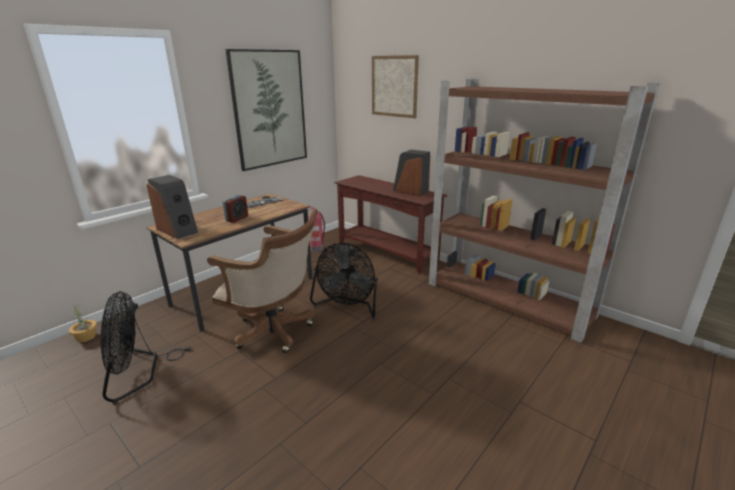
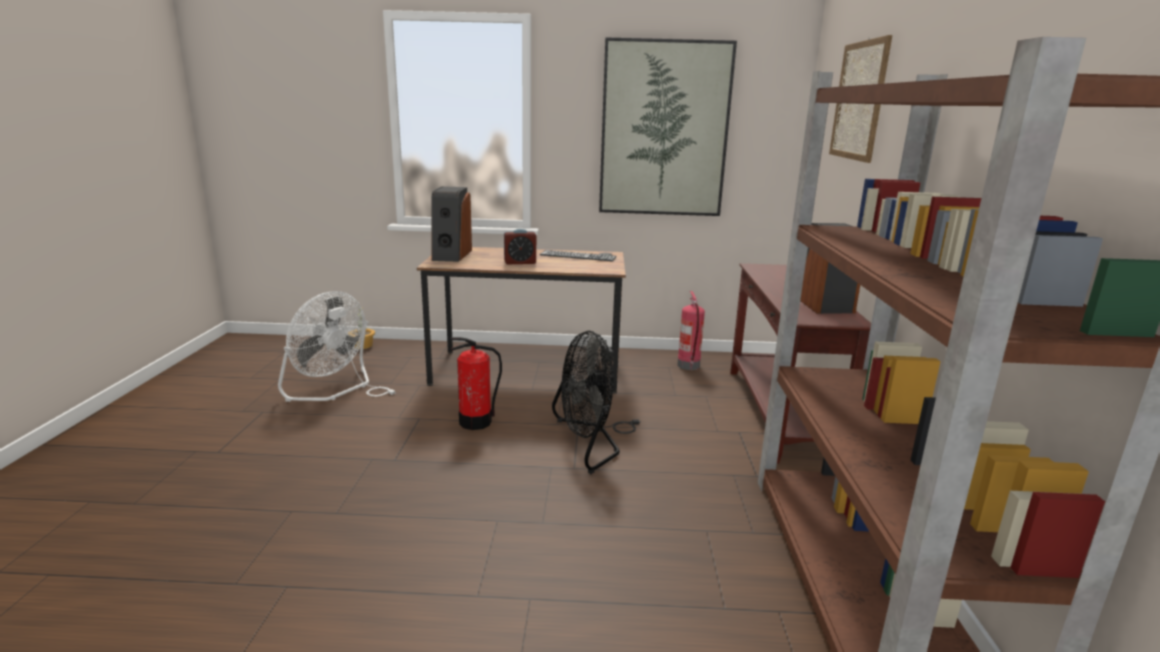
camera: 50 degrees right, 5 degrees down
(141, 369) = (342, 388): black fan -> white fan
(276, 332) = (476, 422): office chair -> fire extinguisher

